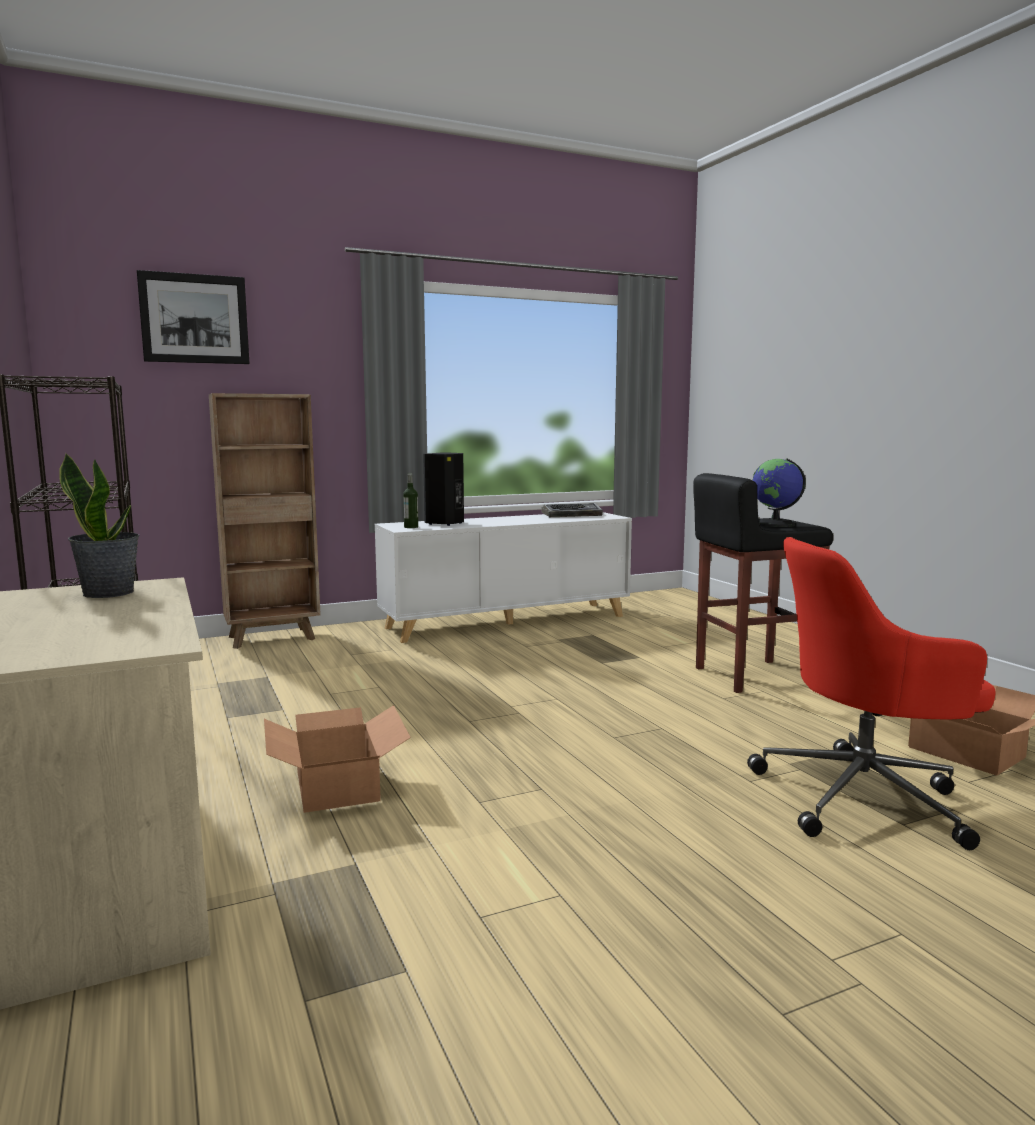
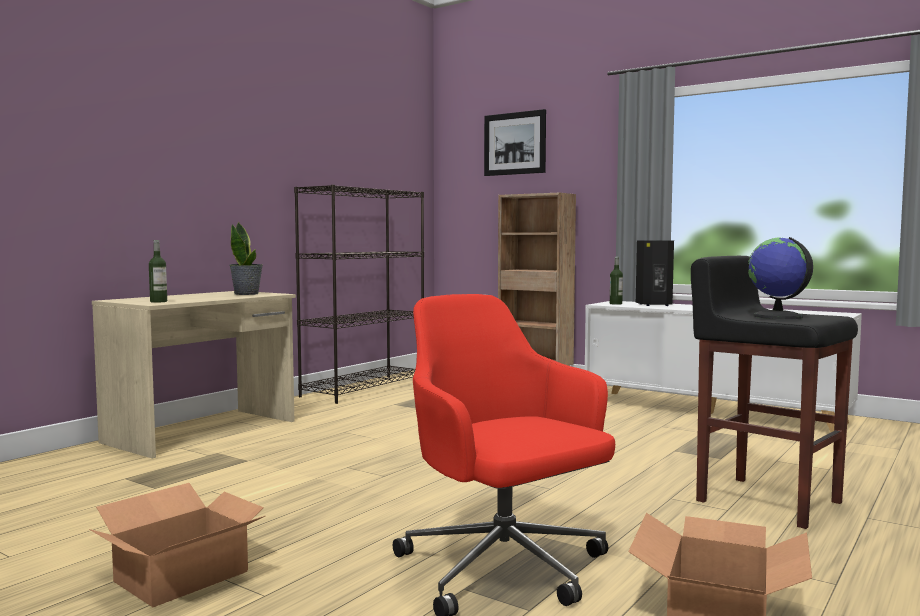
camera: 60 degrees right, 5 degrees down
(129, 641) = (158, 301): none -> bottle
(336, 786) = (331, 439): cardboard box -> cardboard box (180, 576)
(572, 515) = (801, 312): keyboard -> none

